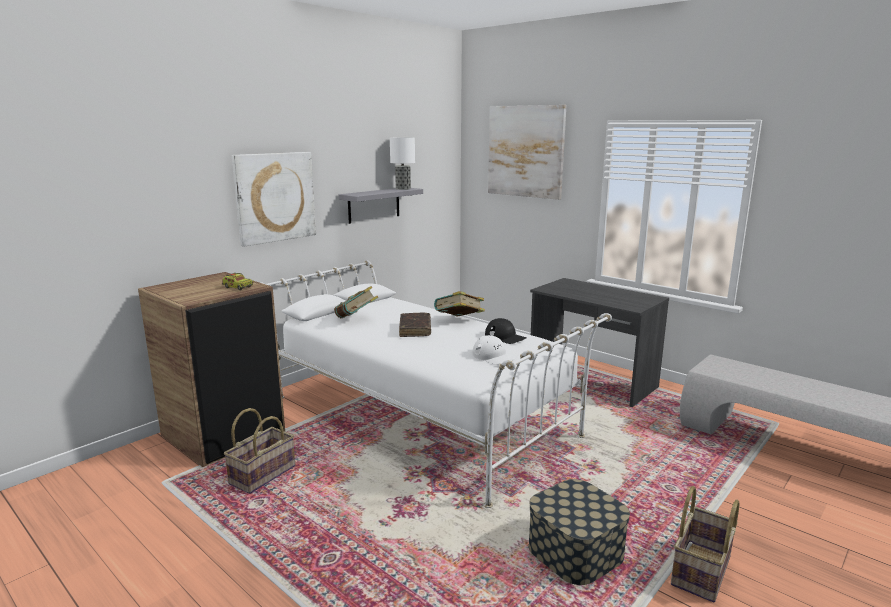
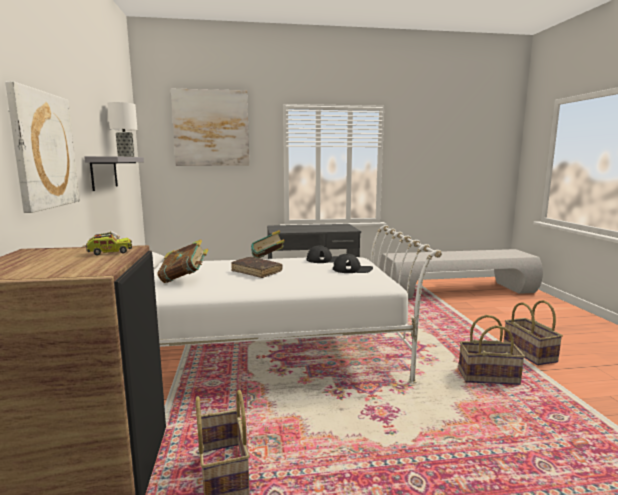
camera: 50 degrees left, 5 degrees down
(493, 356) = (352, 269): white cap -> black cap
(575, 552) = (488, 376): storage box -> basket

